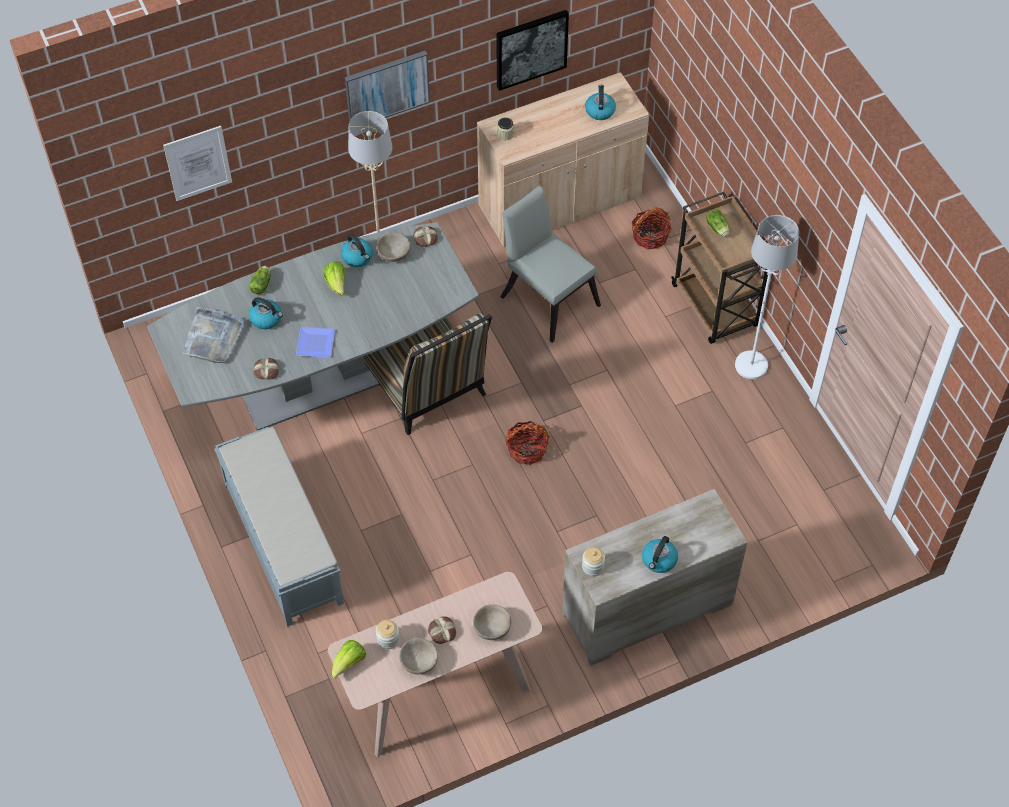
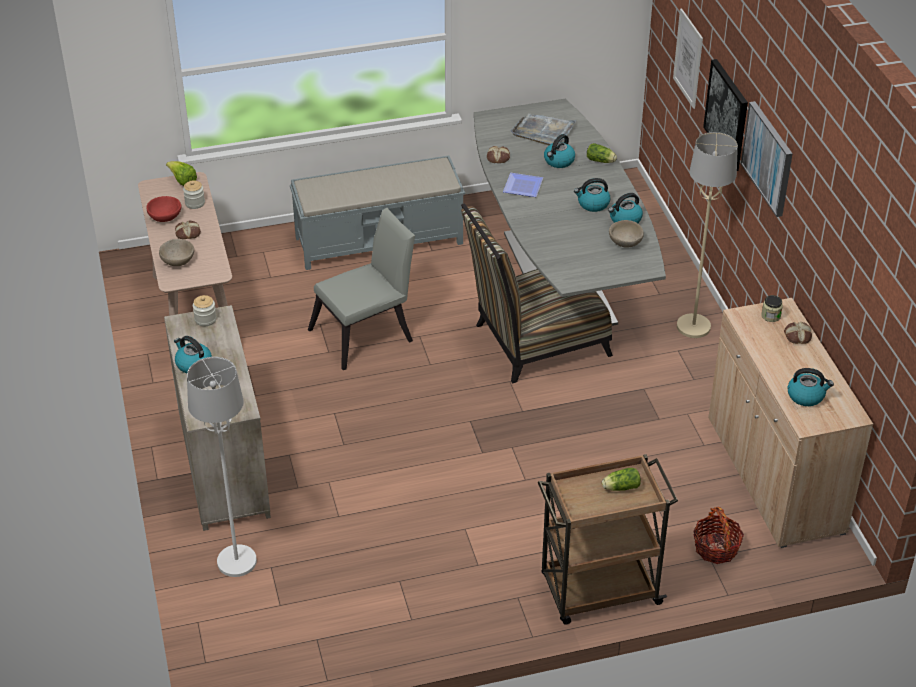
camera: 100 degrees right, 15 degrees down
(336, 284) = (592, 204): lettuce -> kettle
(419, 662) = (165, 218): beige bowl -> red bowl
(425, 239) = (642, 265): bread -> bread (797, 336)
(527, 449) = (437, 404): basket -> none
(531, 48) = (840, 276): picture -> picture (727, 114)
(547, 296) = (635, 445): grey chair -> grey chair (367, 334)
(751, 365) = (506, 608): white floor lamp -> white floor lamp (237, 562)

